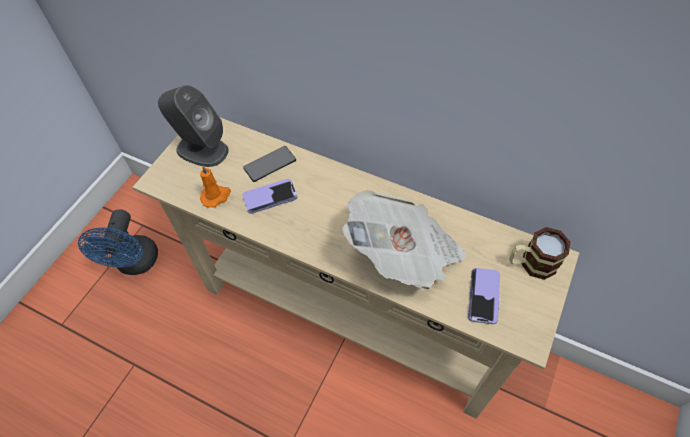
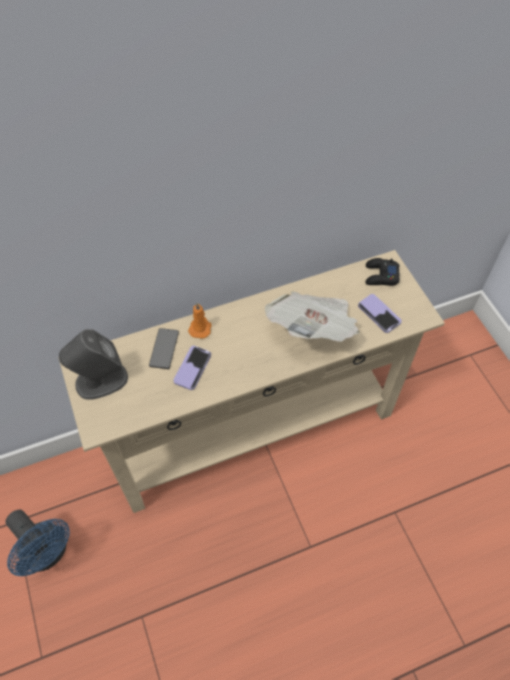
camera: 50 degrees left, 0 degrees up
(216, 196) = (155, 400): orange candle -> orange candle (200, 328)
(531, 264) = (381, 276): mug -> black game controller

